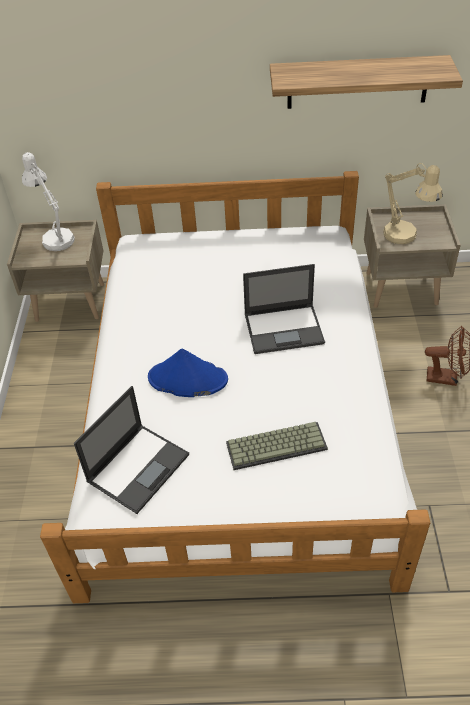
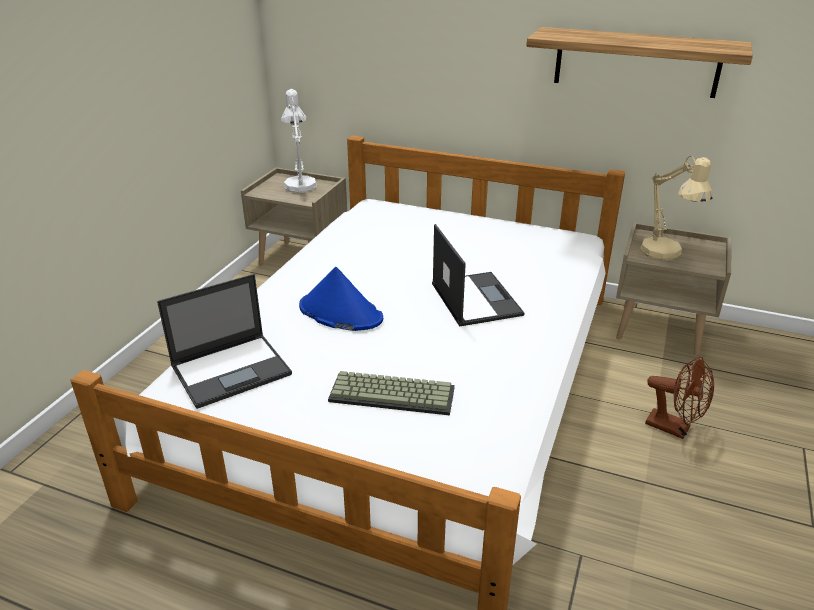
camera: 20 degrees right, 15 degrees down
(284, 328) = (475, 298): laptop -> laptop turned 120 degrees counterclockwise

